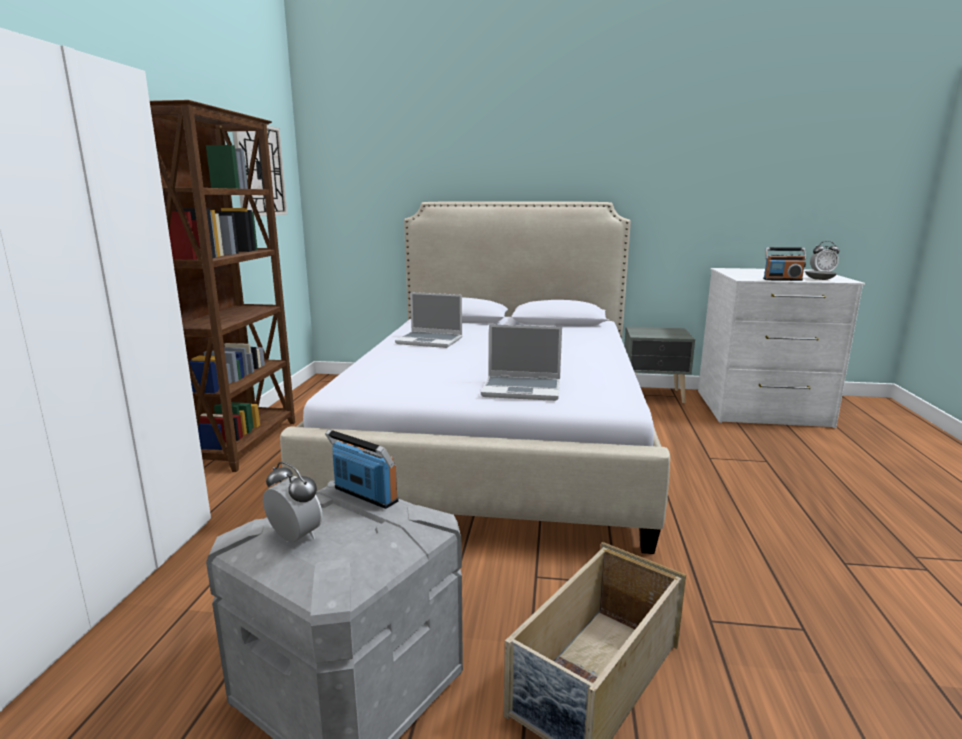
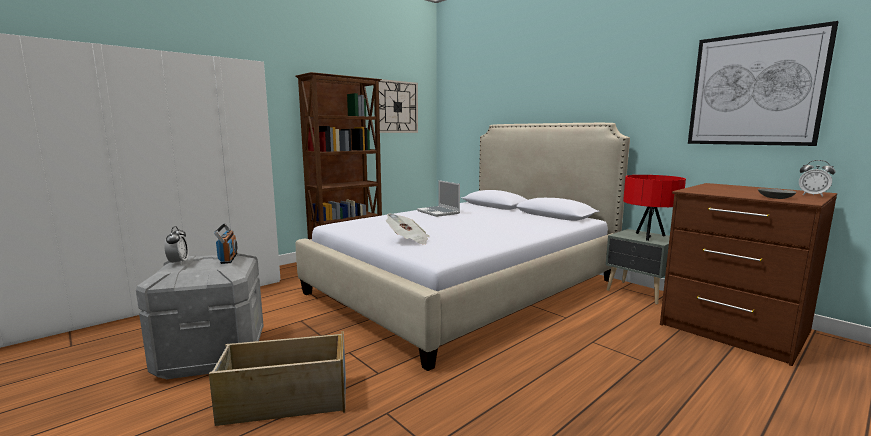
camera: 40 degrees right, 5 degrees down
(523, 389) = (408, 240): laptop -> newspaper
(665, 333) = (648, 237): none -> red table lamp
(751, 170) = (754, 89): none -> picture
(761, 409) = (733, 328): white dresser -> brown dresser
(782, 279) = (725, 194): radio -> none

